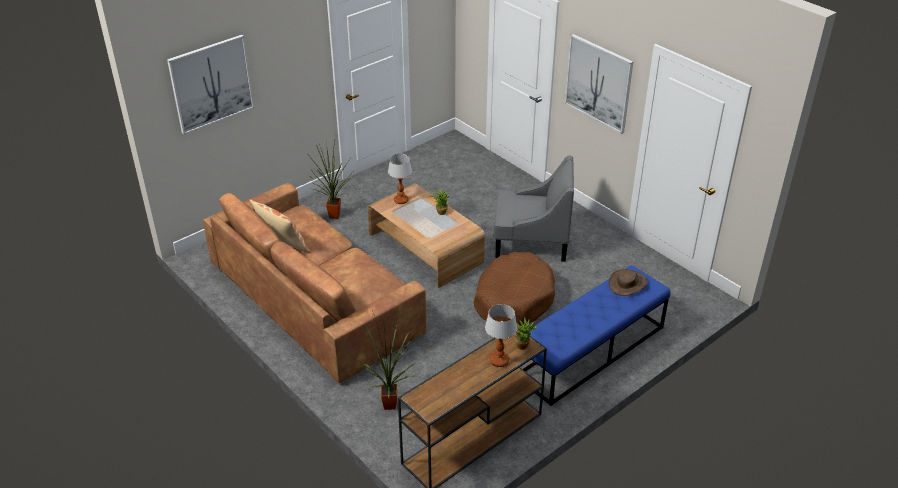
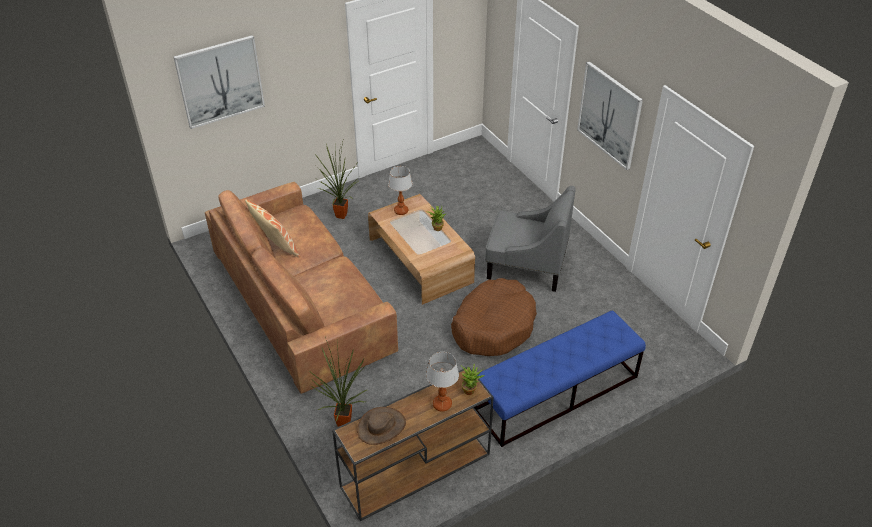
camera: 10 degrees right, 5 degrees up
(627, 283) = (602, 331): brown hat -> brown hat (381, 427)

